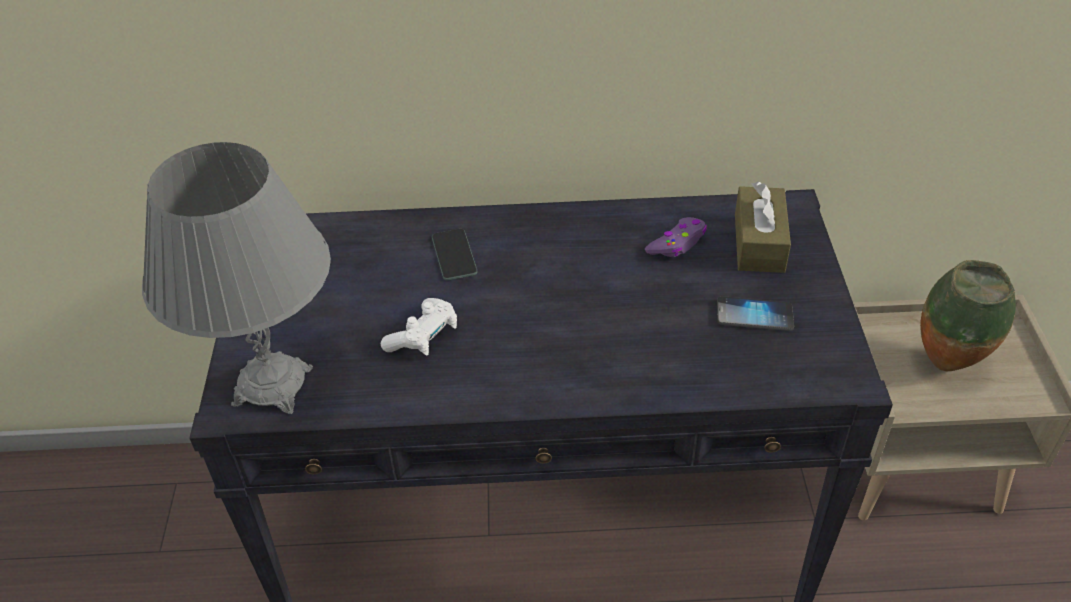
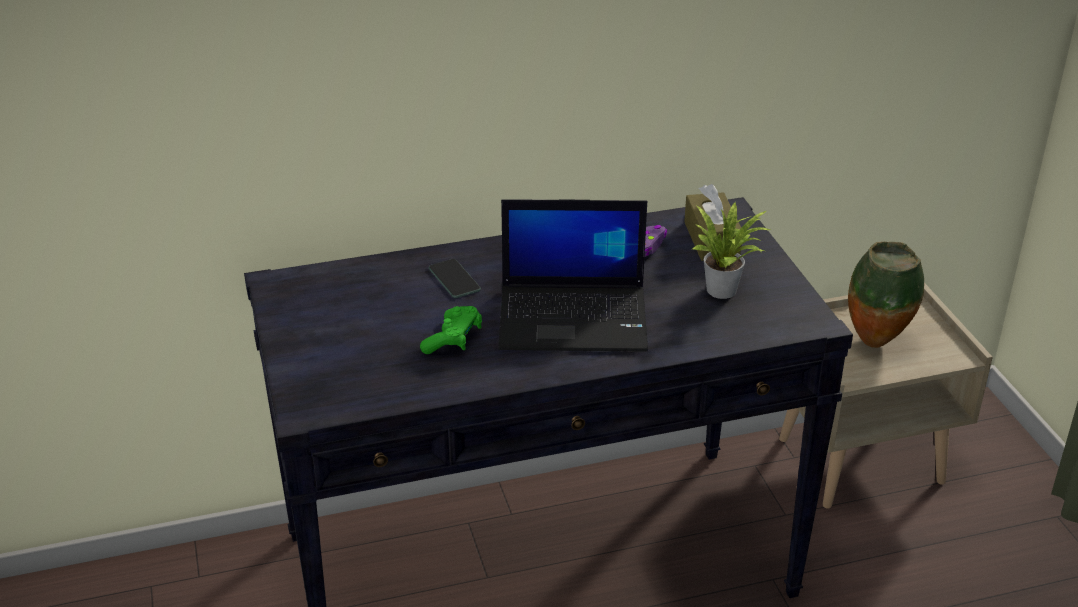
camera: 15 degrees left, 10 degrees down
(272, 386) = (335, 391): grey table lamp -> none
(423, 337) = (453, 340): white game controller -> green game controller
(568, 328) = (575, 318): none -> laptop
(754, 315) = (725, 290): phone -> potted plant

